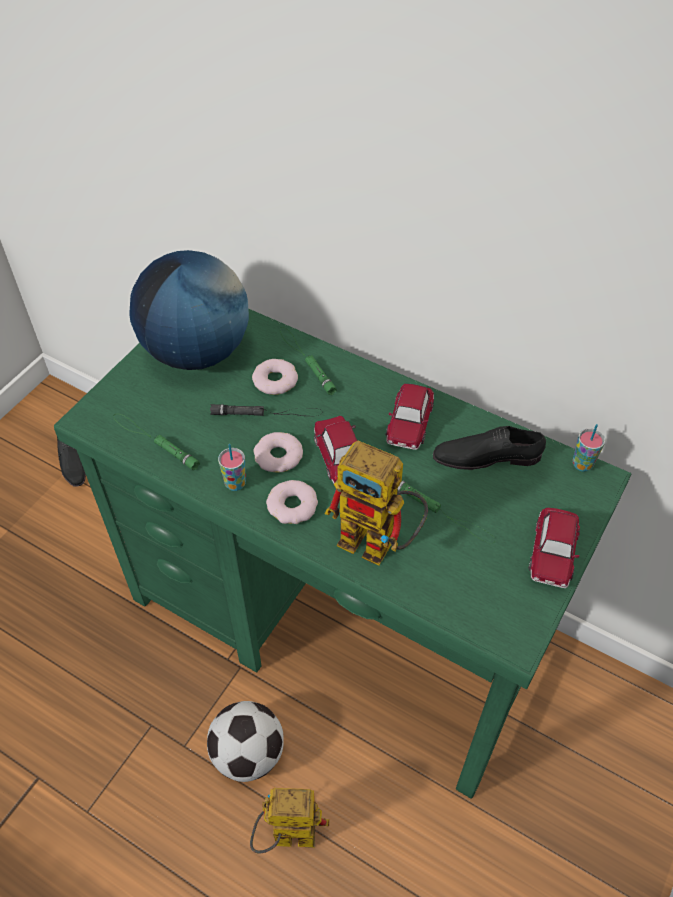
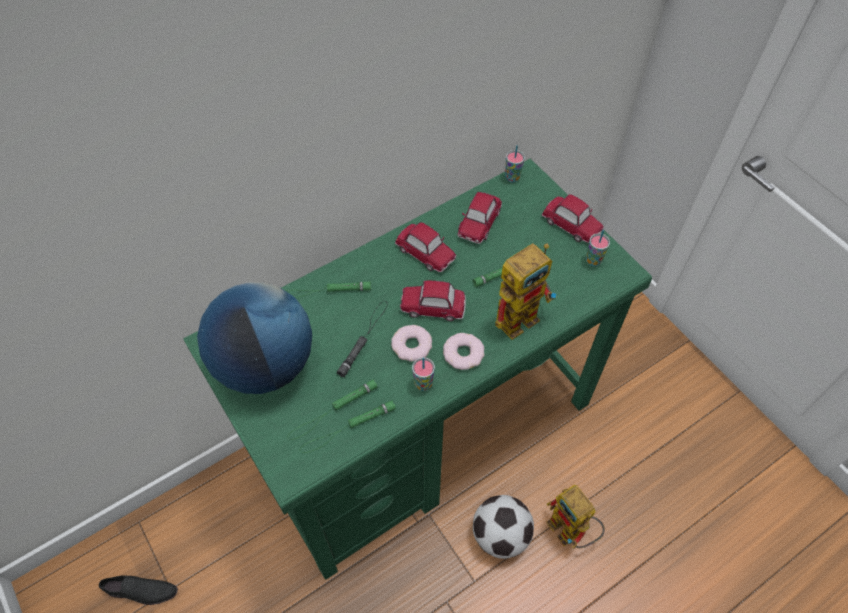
camera: 65 degrees left, 5 degrees up
(168, 422) = (332, 411): none -> green flashlight
(275, 380) = (333, 320): donut -> none
(285, 837) = (570, 533): toy robot -> toy robot turned 60 degrees counterclockwise
(486, 455) = (479, 222): black shoe -> toy car
(509, 596) = (593, 261): none -> cup

